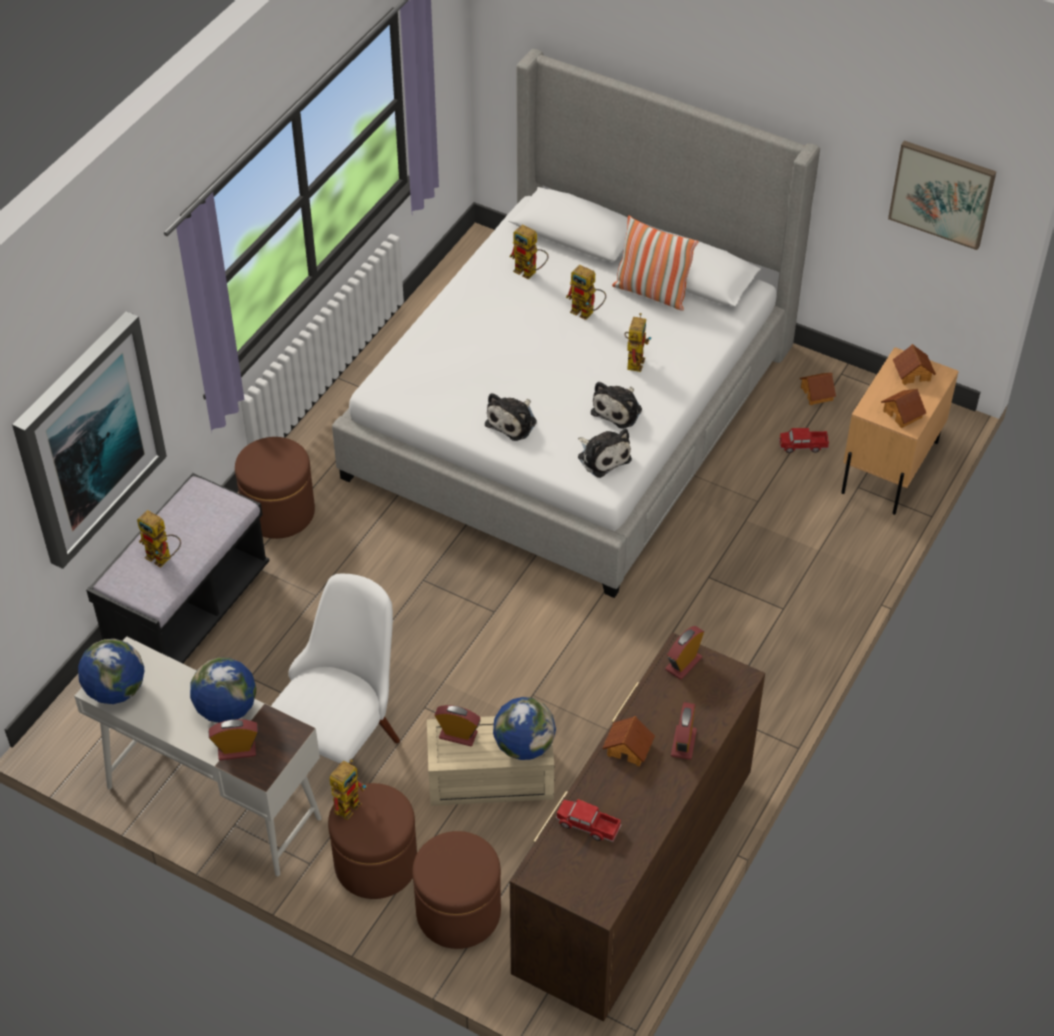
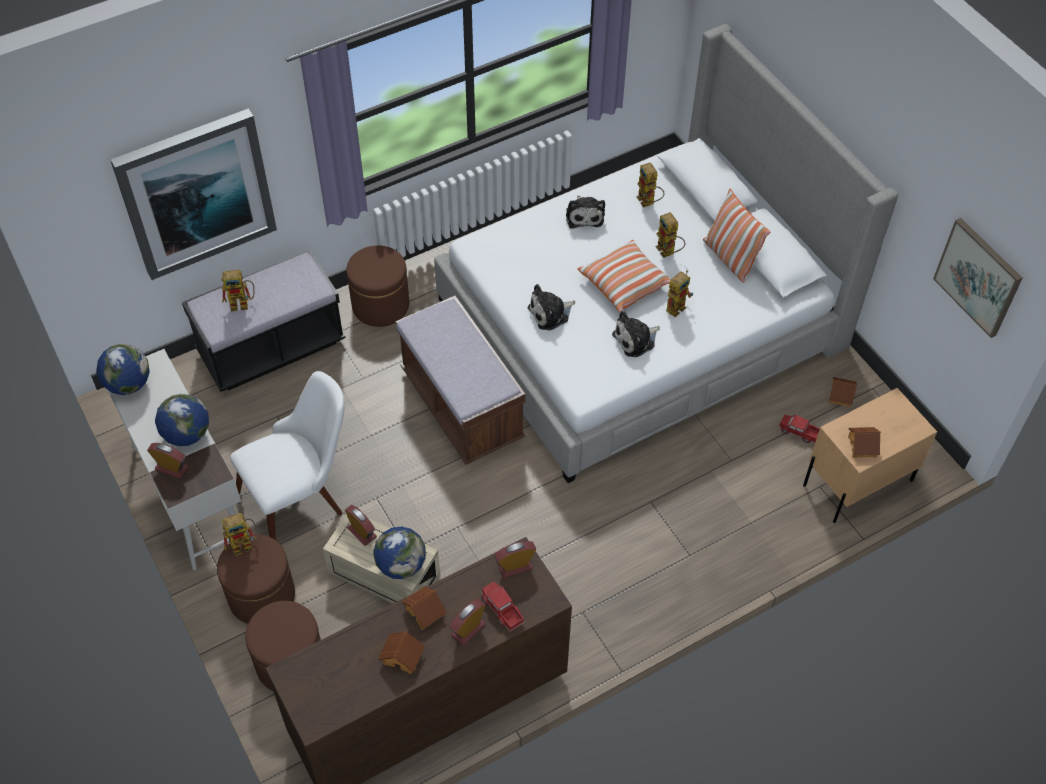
camera: 30 degrees right, 5 degrees up
(163, 558) = (243, 303): toy robot -> toy robot turned 75 degrees counterclockwise
(446, 574) = (462, 405): none -> brown bench
(566, 361) = (624, 283): none -> pillow
(588, 825) = (351, 656): toy truck -> toy truck (502, 609)
(602, 457) = (597, 371): plush toy -> plush toy (584, 215)
(912, 373) = (896, 416): toy house -> toy house (402, 656)

